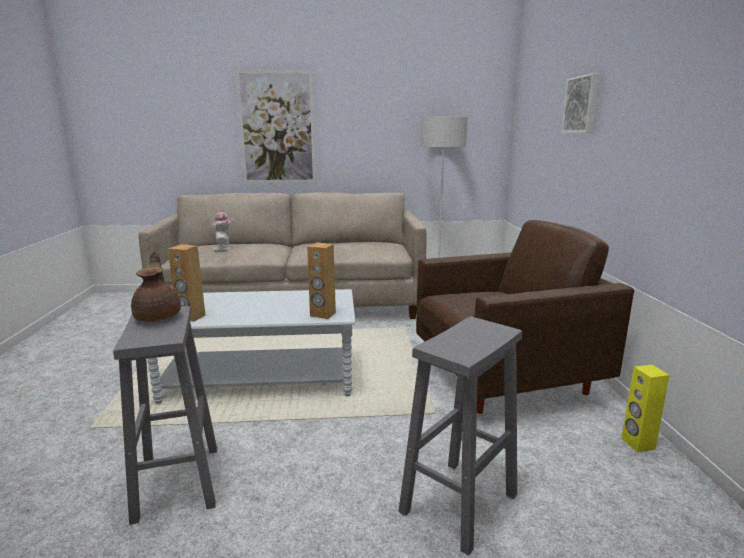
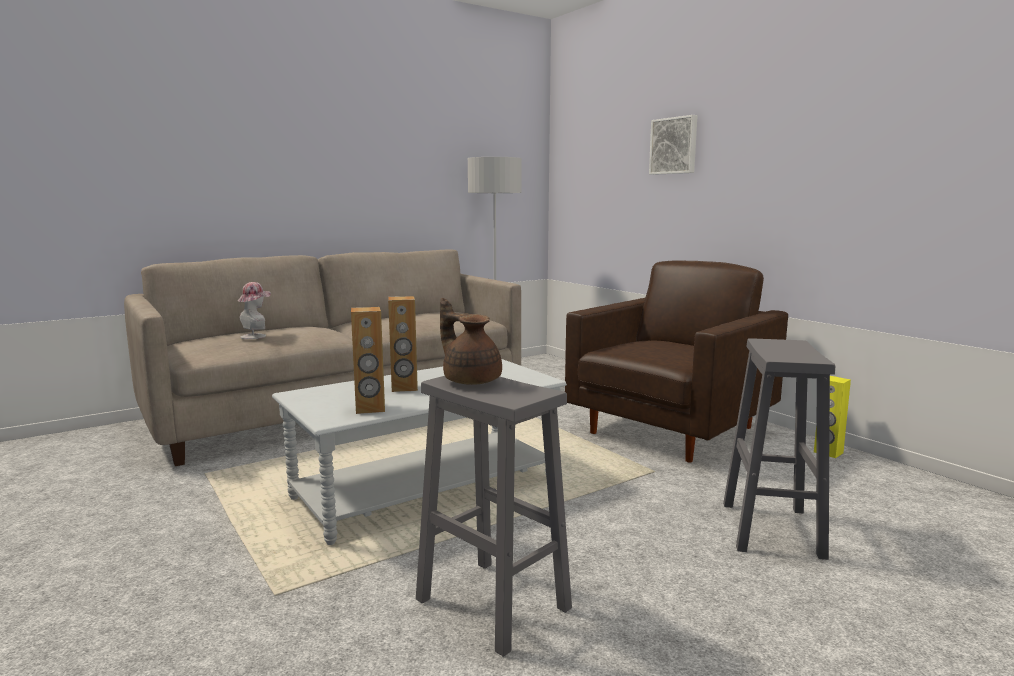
camera: 30 degrees left, 5 degrees down
(277, 128) = (283, 166): picture -> none
(322, 314) = (521, 381): brown speaker -> brown speaker (404, 388)

